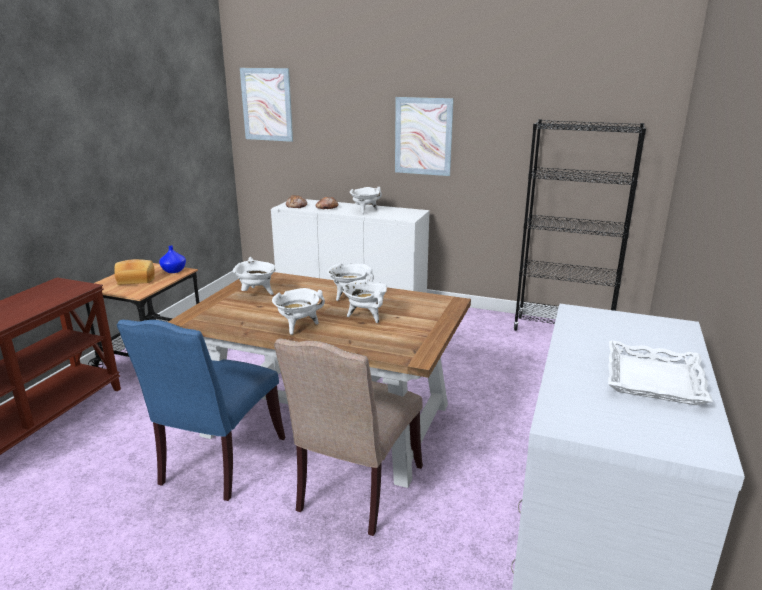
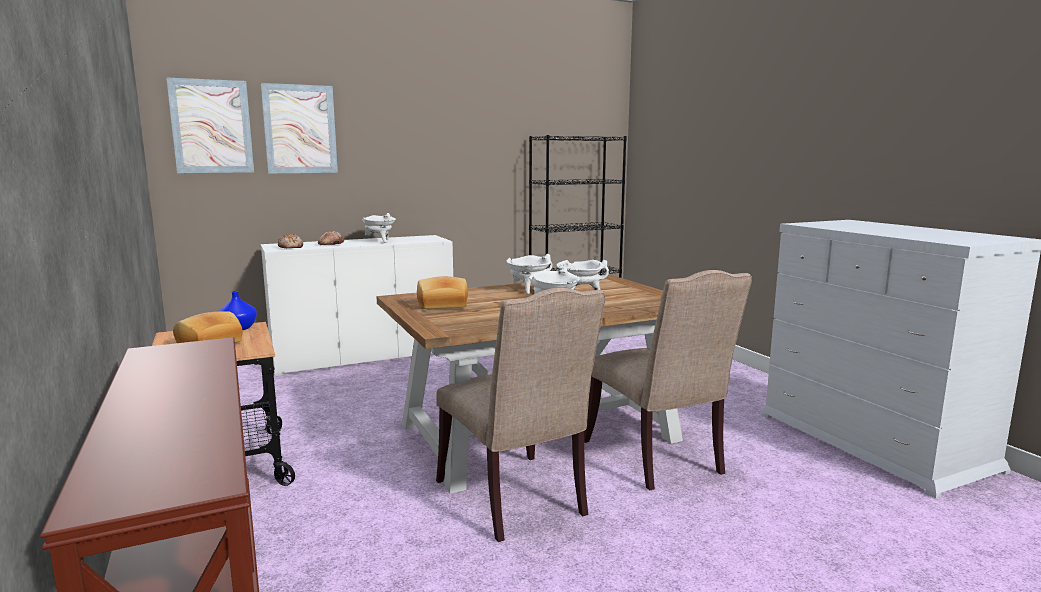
camera: 45 degrees left, 10 degrees down
(218, 463) = (516, 499): blue chair -> beige chair
(257, 293) = (442, 305): white cooking pot -> bread
(423, 136) = (420, 157): picture -> picture (300, 129)
(652, 379) = (920, 231): white tray -> none

